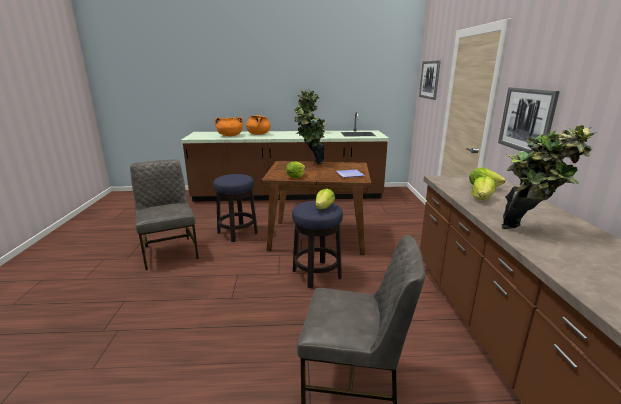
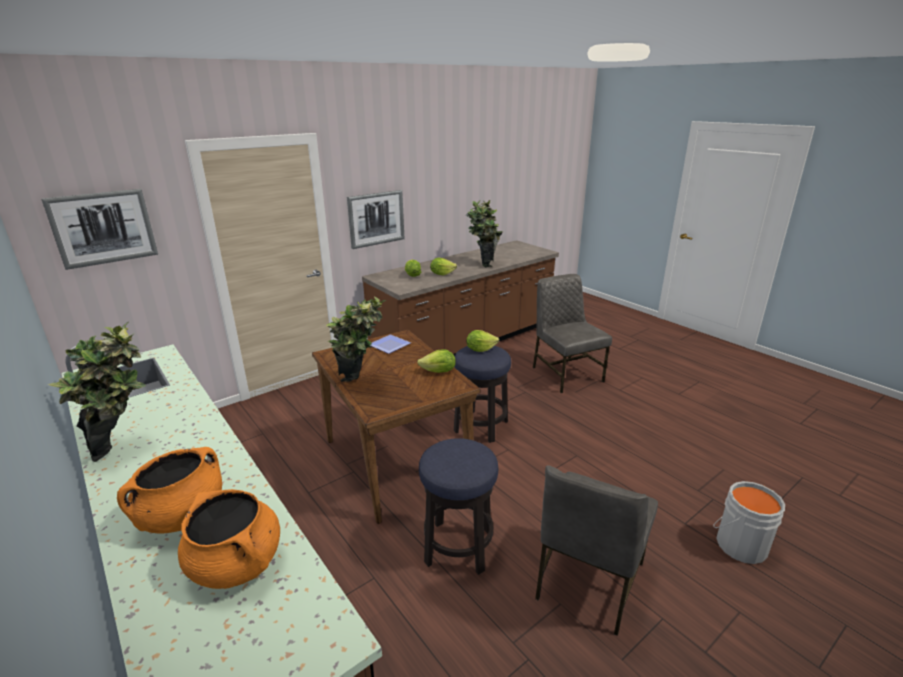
camera: 125 degrees left, 5 degrees up
(81, 310) = (738, 543): none -> grey bucket

